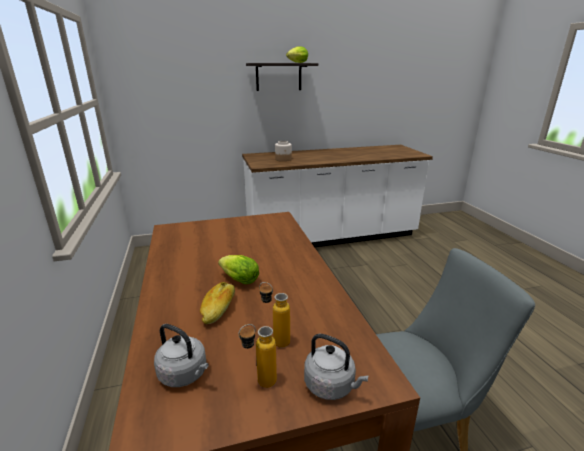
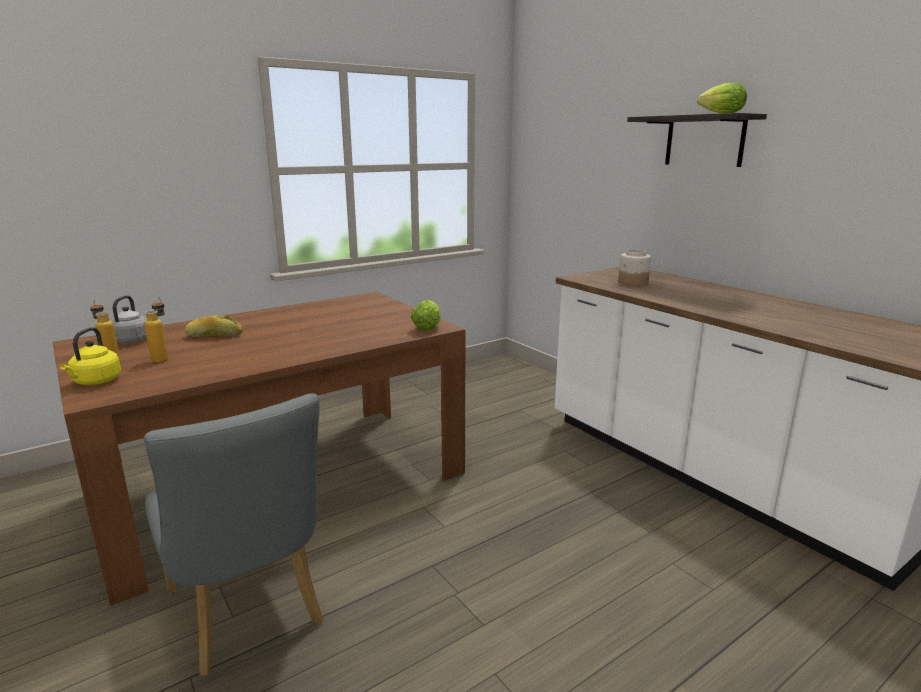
camera: 70 degrees right, 5 degrees down
(237, 279) = (267, 333): lettuce -> lettuce (428, 327)
(331, 386) = (95, 382): grey kettle -> yellow kettle

